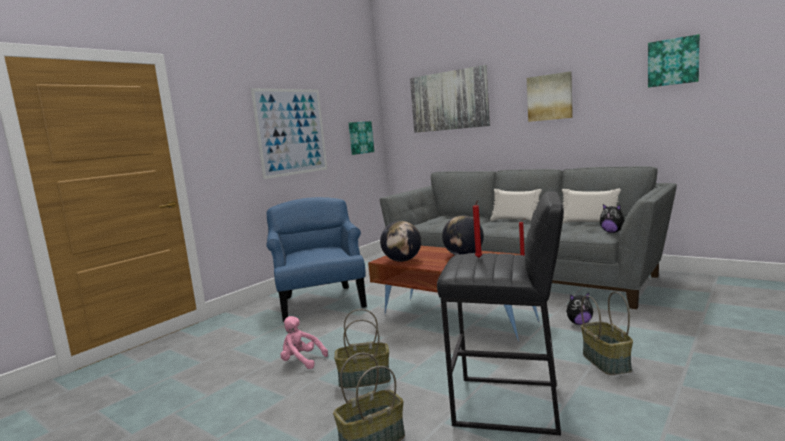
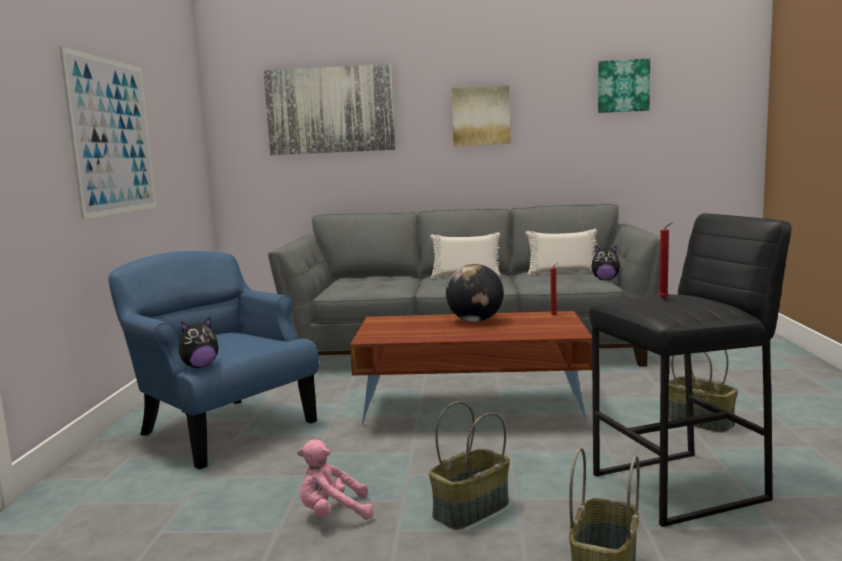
camera: 35 degrees left, 0 degrees up
(360, 137) = (187, 158): picture -> none
(402, 260) = (401, 336): globe -> none
(579, 323) = (616, 389): plush toy -> plush toy (199, 366)

